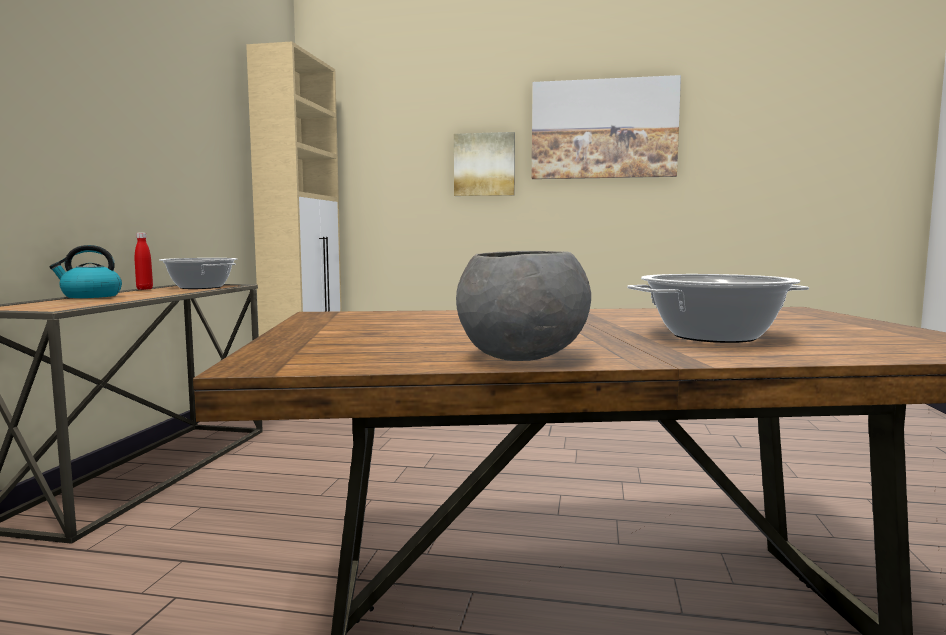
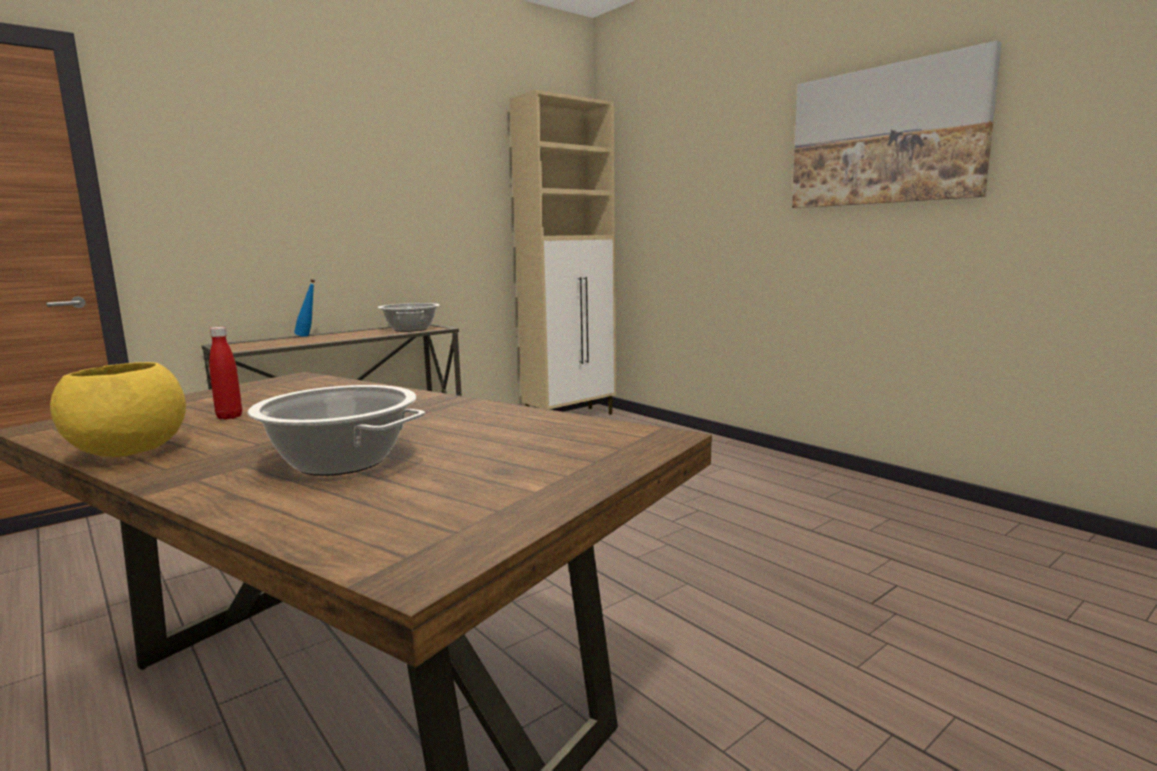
camera: 40 degrees right, 5 degrees up
(90, 296) = (308, 336): kettle -> blue bottle
(144, 289) = (369, 329): red bottle -> red bottle (229, 417)
(484, 164) = (748, 192): picture -> none
(523, 358) = (129, 453): grey bowl -> yellow bowl

